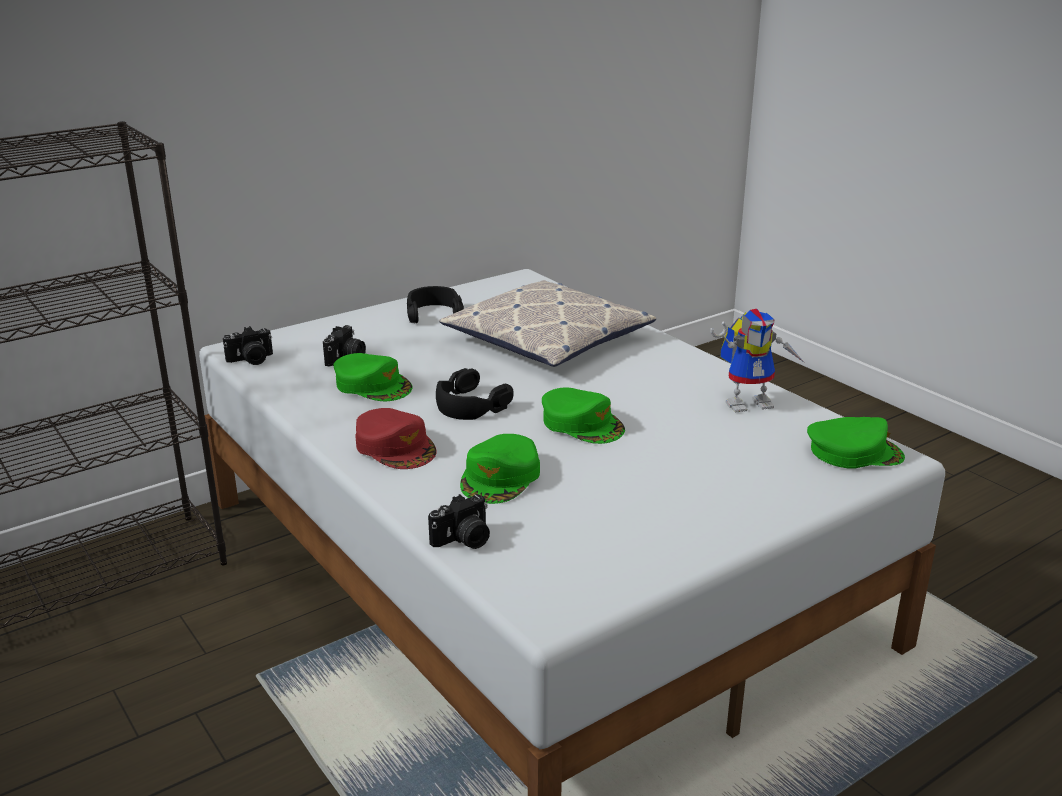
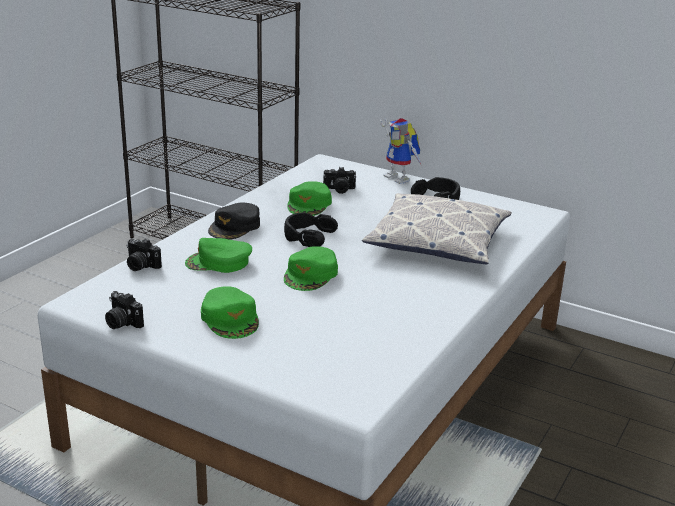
camera: 65 degrees right, 0 degrees up
(251, 360) = (312, 168): camera -> camera (122, 323)
(396, 447) = (235, 227): red cap -> black cap
(750, 402) = (404, 332): toy robot -> toy robot (401, 178)
(854, 452) = (352, 385): green cap -> green cap (230, 319)

